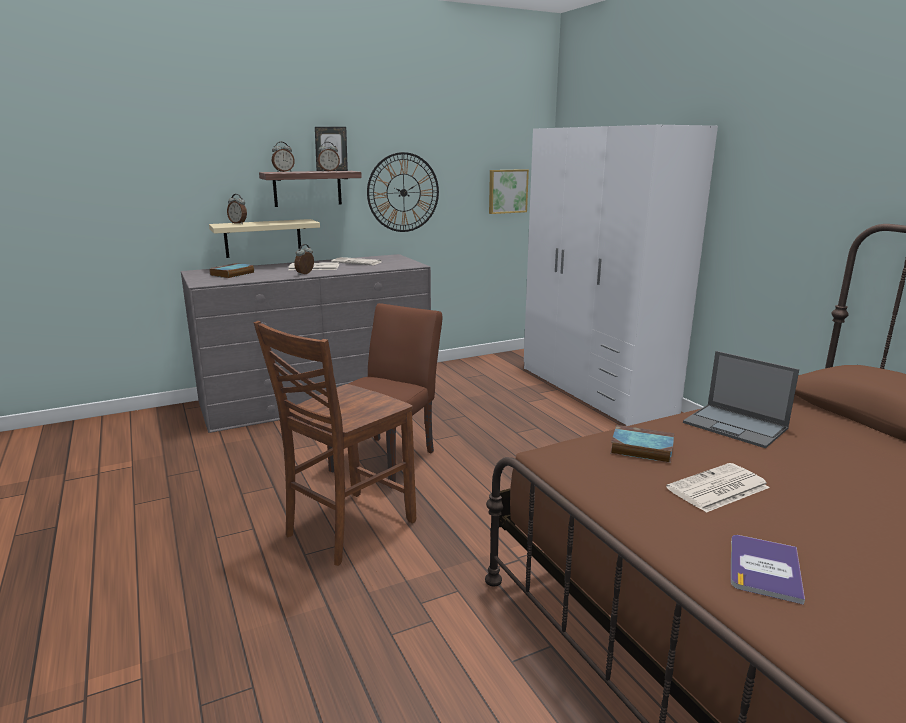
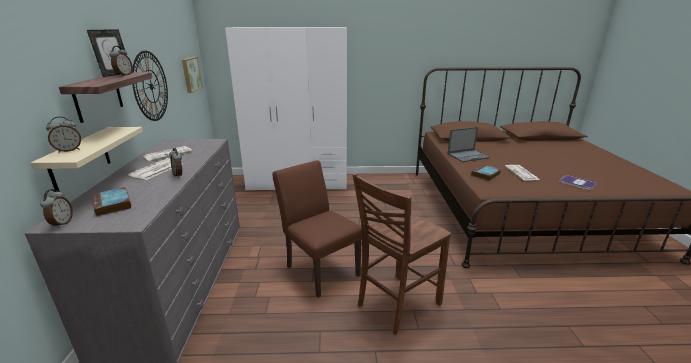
camera: 65 degrees left, 5 degrees up
(283, 171) = (88, 82): alarm clock -> alarm clock (62, 223)
(347, 528) = (396, 304): brown chair -> brown chair turned 75 degrees clockwise

